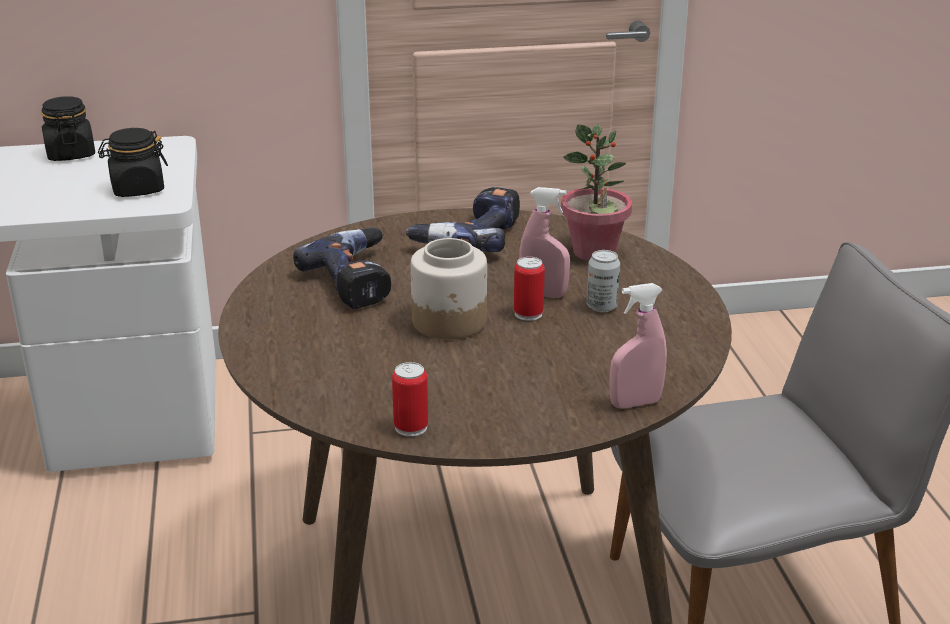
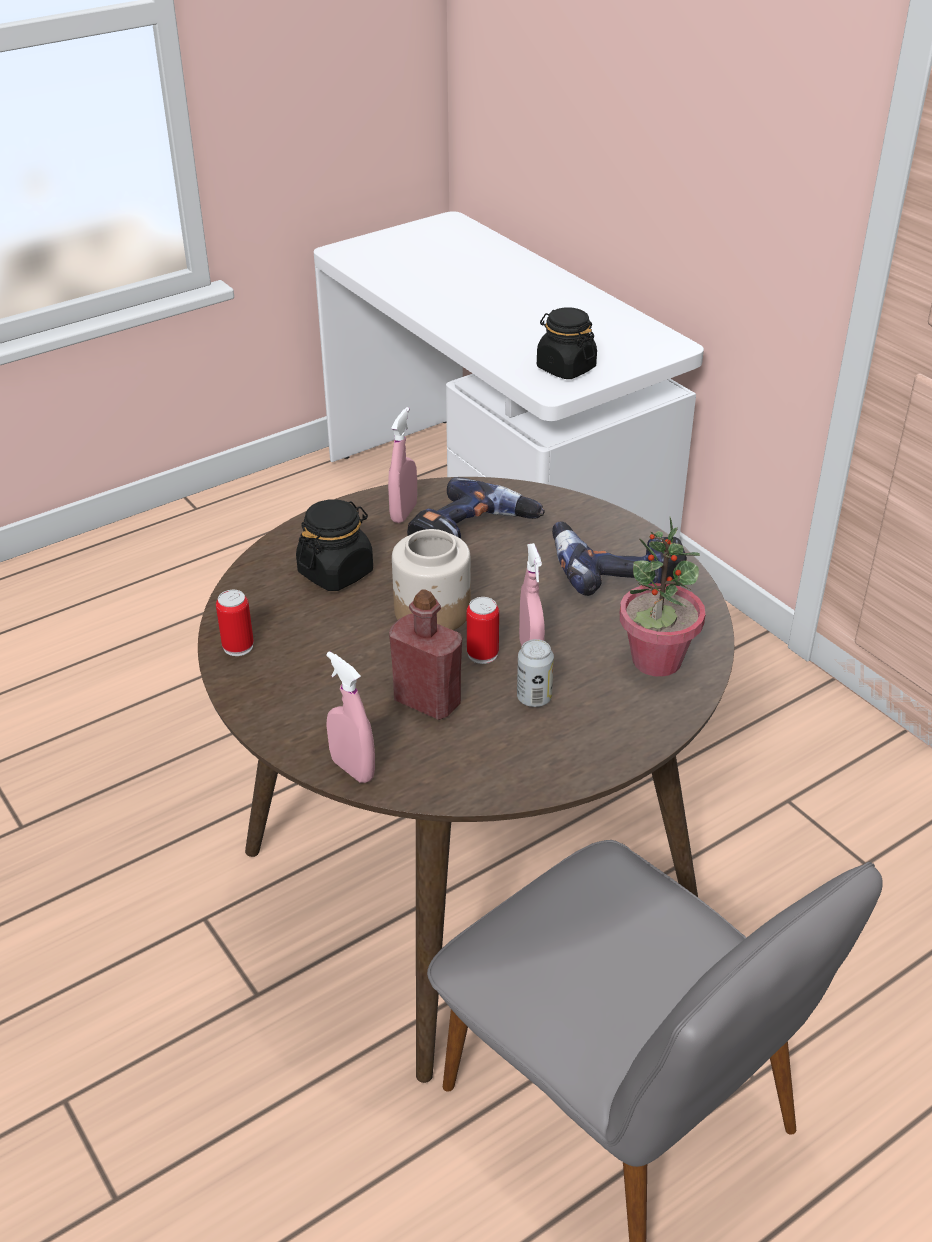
camera: 65 degrees right, 10 degrees up
(70, 154) = (601, 313): black jar -> black jar (336, 572)
(286, 302) = (403, 513): none -> pink spray bottle
(571, 351) = (427, 701): none -> red bottle

